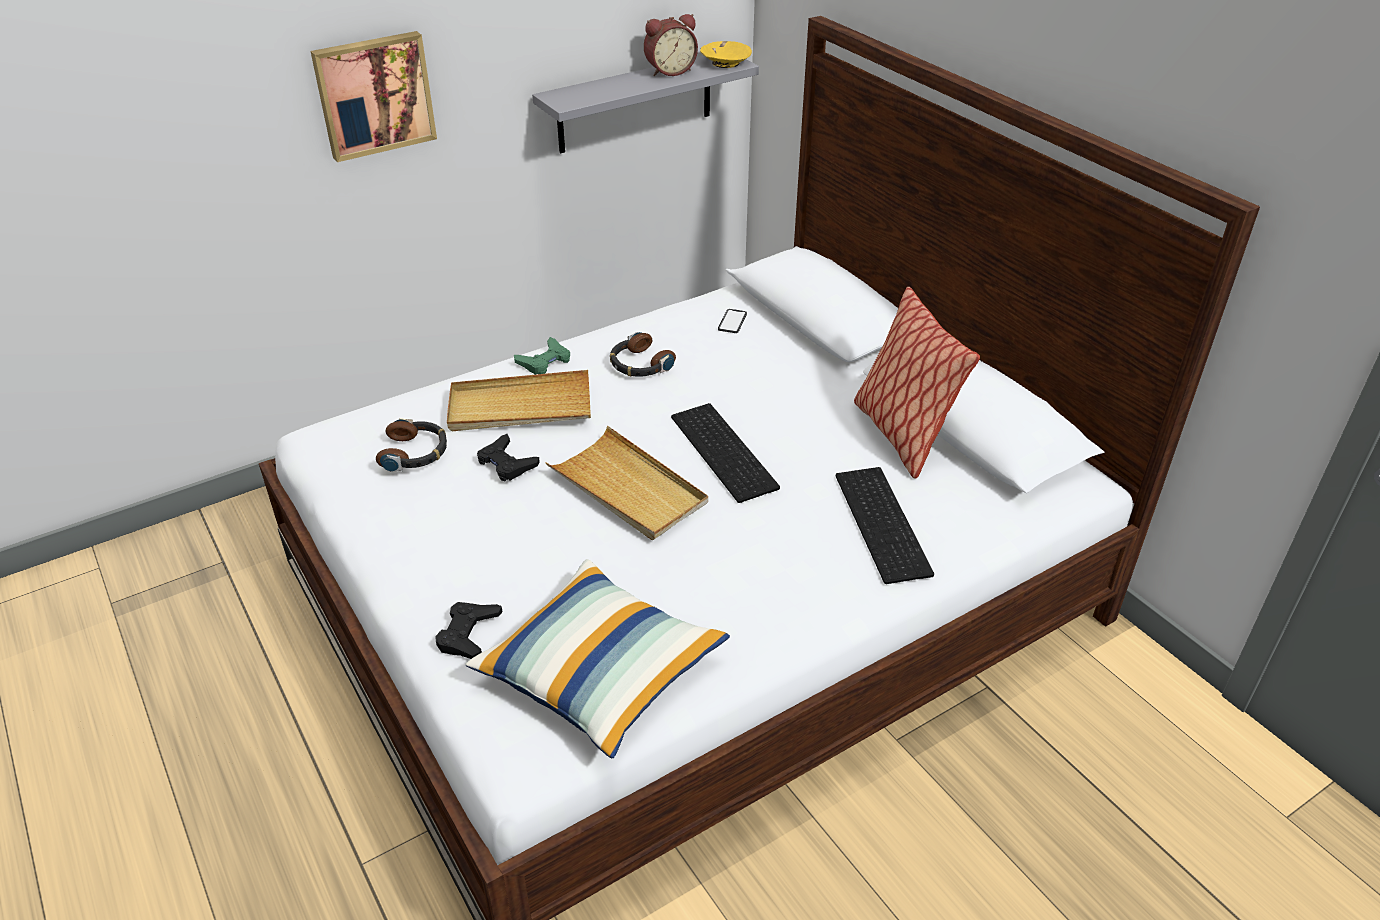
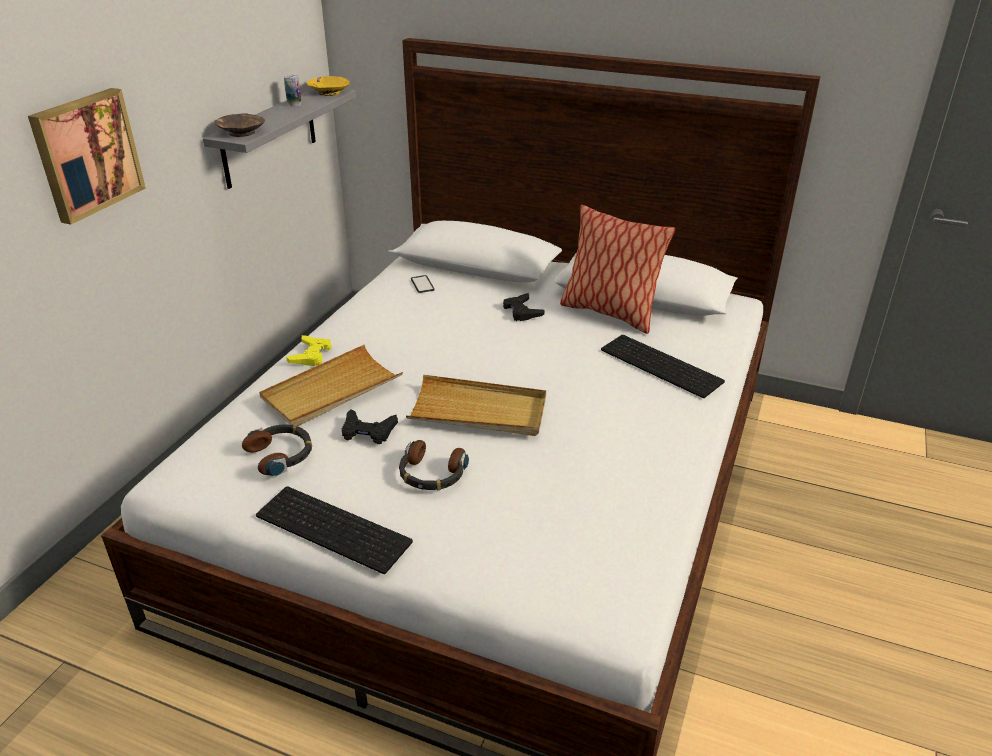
camera: 35 degrees left, 5 degrees down
(468, 634) = (477, 558): black game controller -> black game controller (522, 311)
(544, 361) = (311, 355): green game controller -> yellow game controller
(573, 96) = (241, 133): none -> brown bowl
(601, 673) = (602, 535): pillow -> none
(639, 364) = (388, 332): headphones -> headphones (431, 474)
(669, 71) = (294, 104): alarm clock -> can
(726, 452) = (516, 363): keyboard -> keyboard (336, 527)

